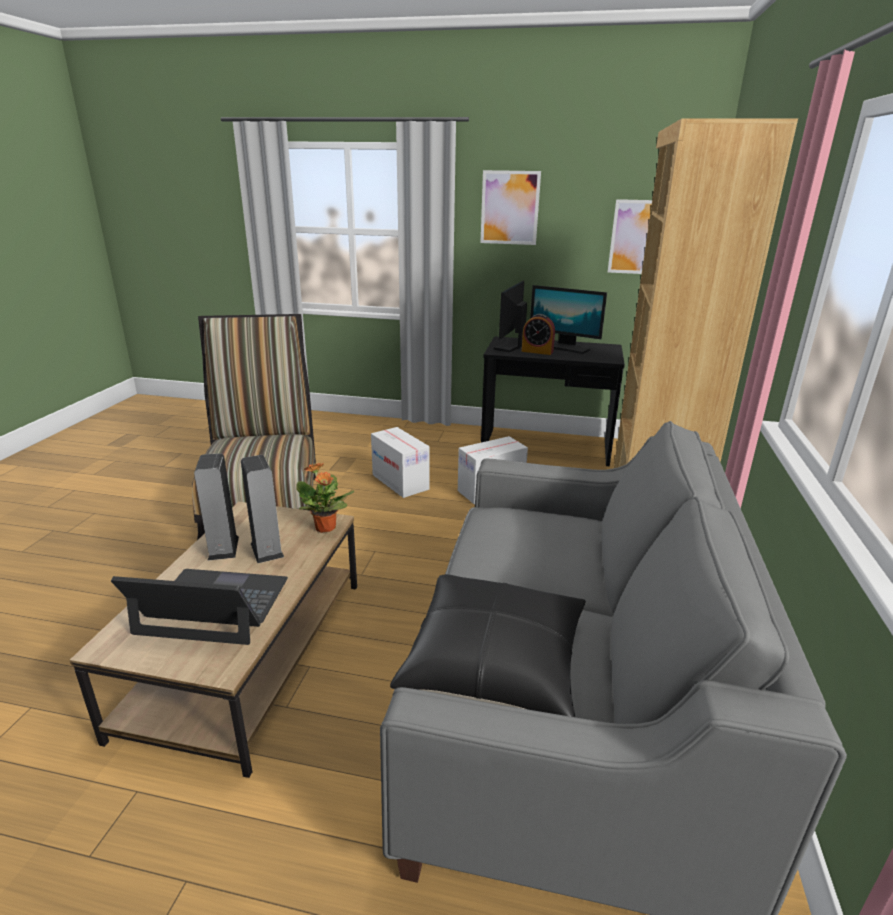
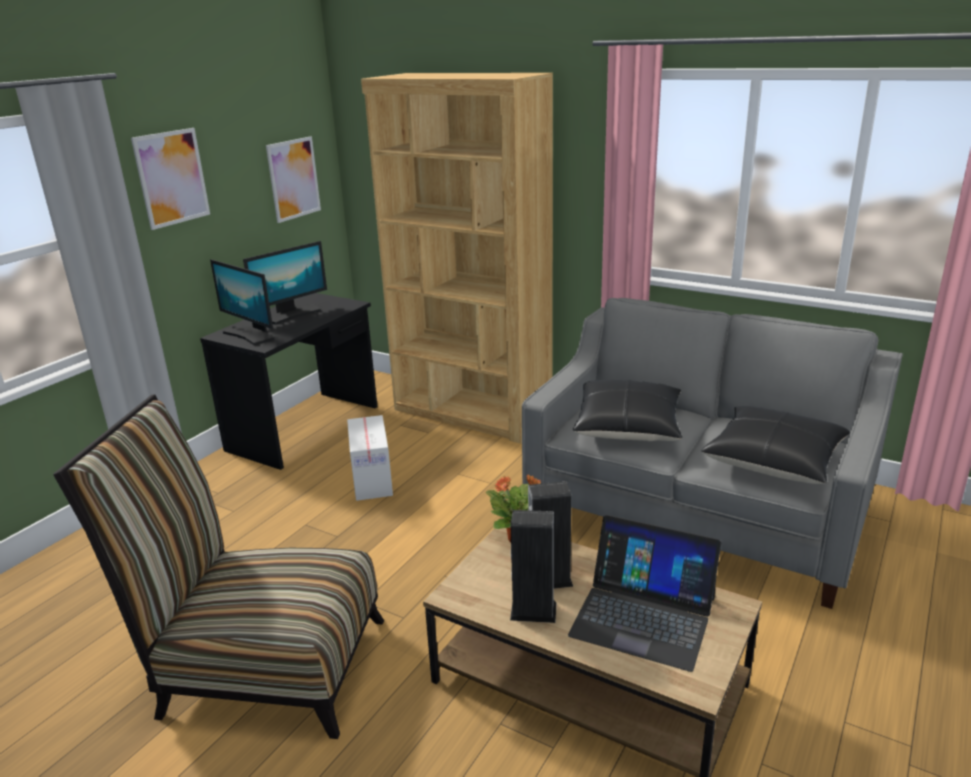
camera: 70 degrees left, 0 degrees up
(213, 606) = (643, 615): laptop -> laptop turned 90 degrees counterclockwise
(400, 482) = (302, 537): cardboard box -> none
(521, 541) = (628, 425): none -> black pillow
(537, 351) = (288, 327): alarm clock -> none

